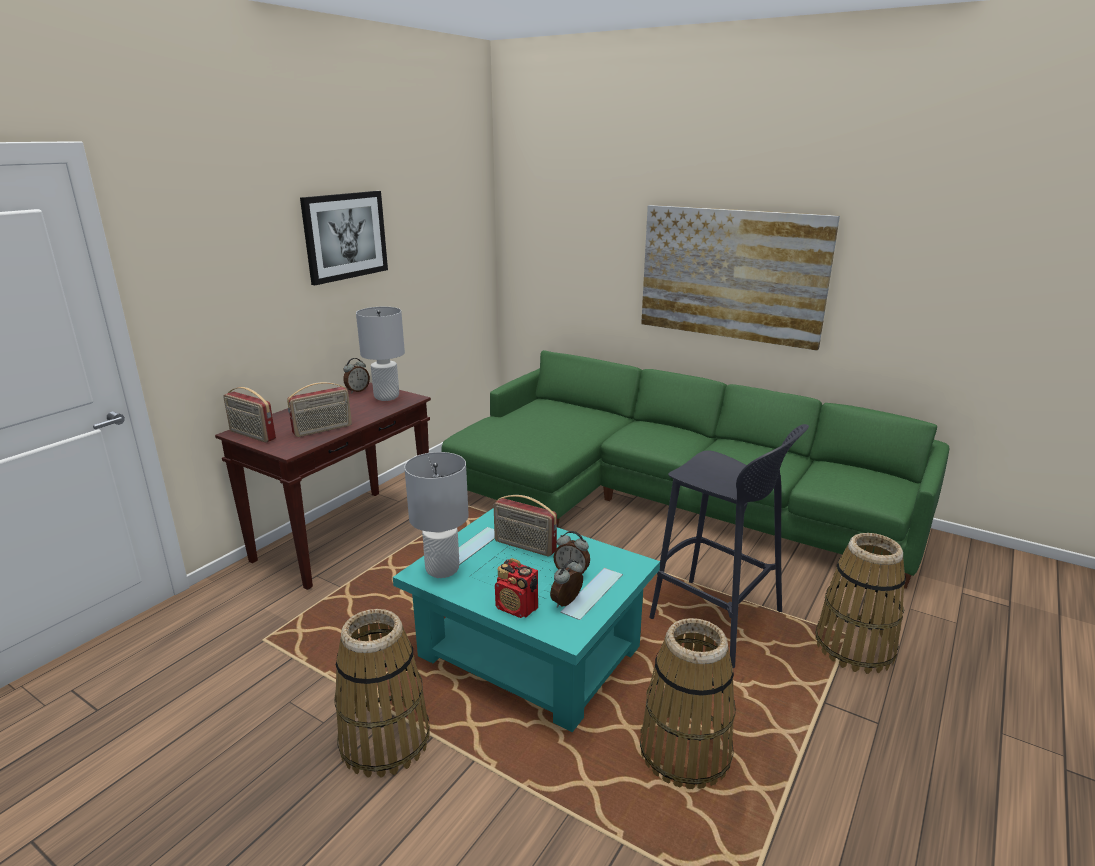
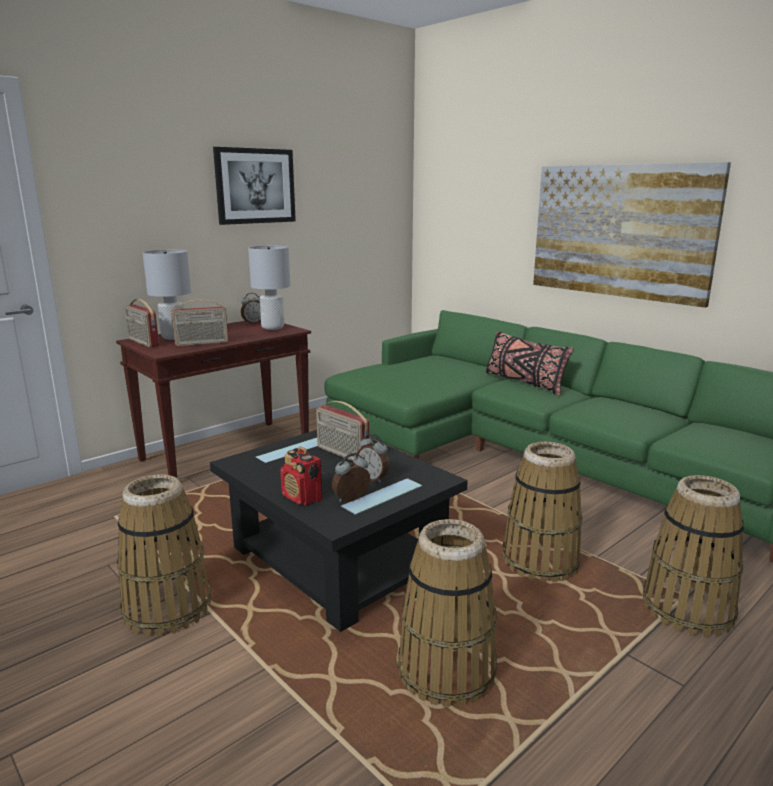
camera: 15 degrees right, 5 degrees down
(443, 571) = (255, 463): grey table lamp -> grey table lamp (174, 338)
(530, 652) = (337, 560): turquoise coffee table -> black coffee table
(649, 429) = (524, 382): none -> black pillow
(716, 620) = (540, 561): grey stool -> basket

